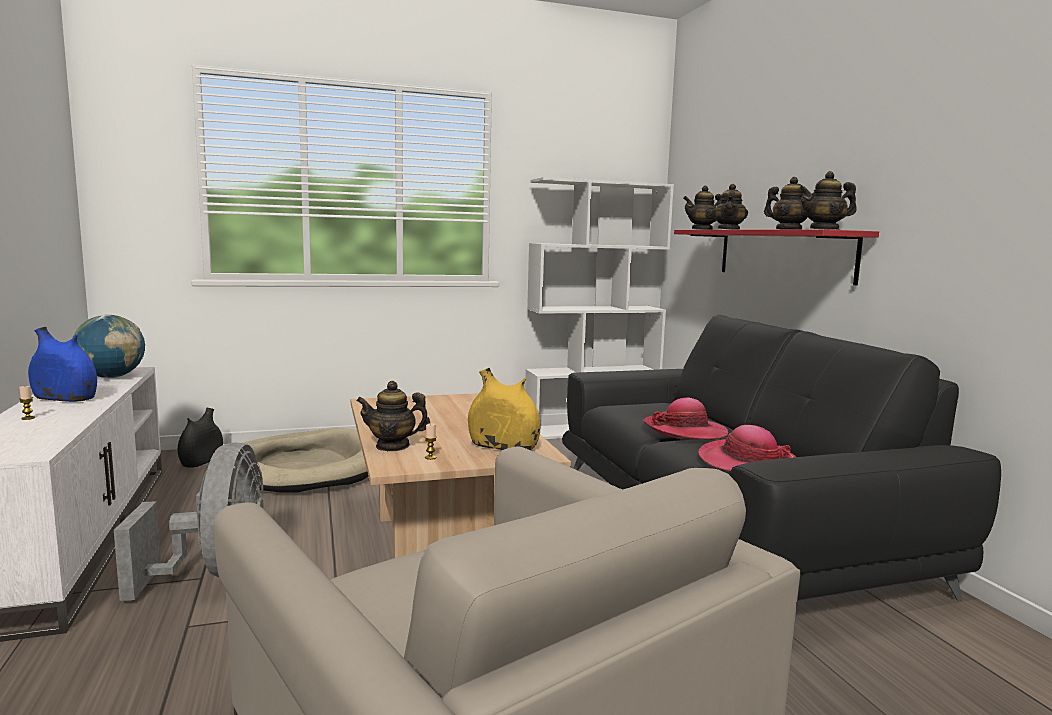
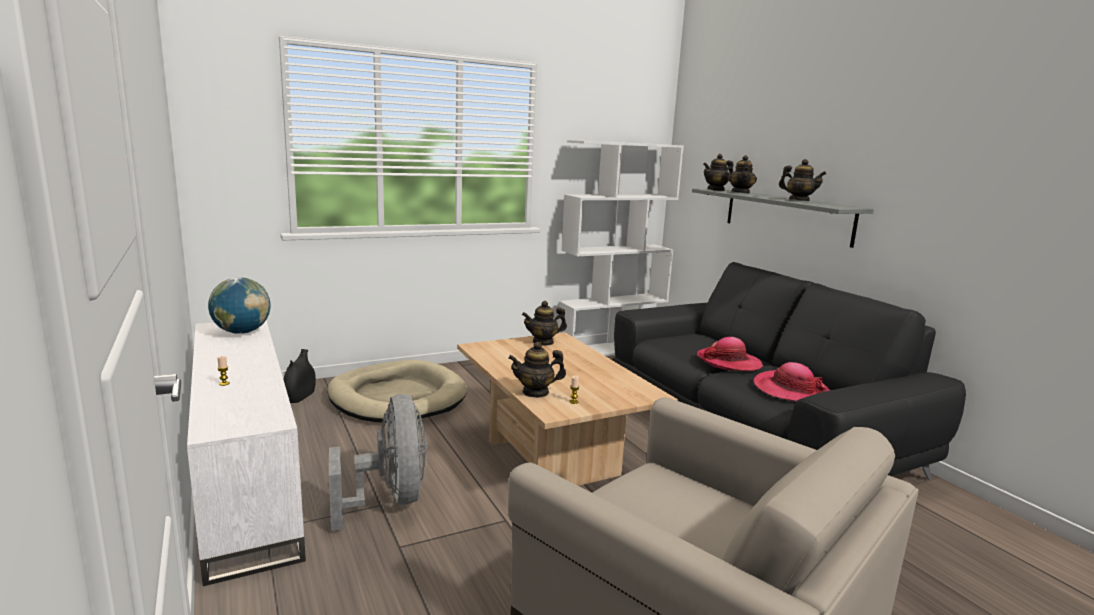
camera: 10 degrees left, 5 degrees up
(65, 399) = (230, 360): blue vase -> none
(503, 447) = (619, 388): yellow vase -> none
(783, 254) = (786, 215): red shelf -> grey shelf
(824, 229) = (834, 206): teapot -> teapot (543, 342)

